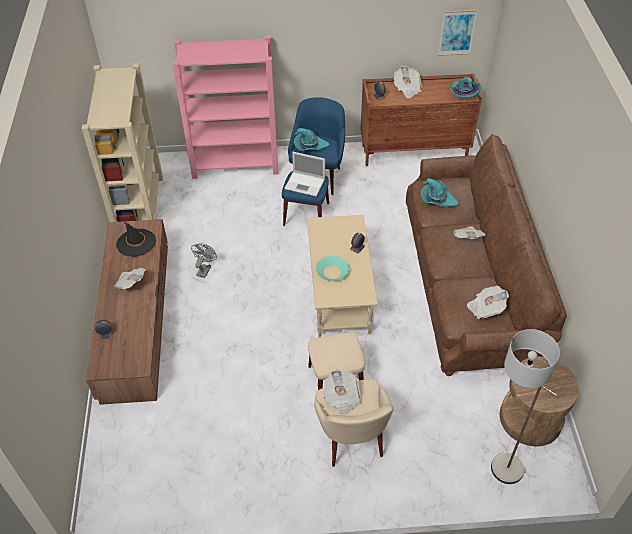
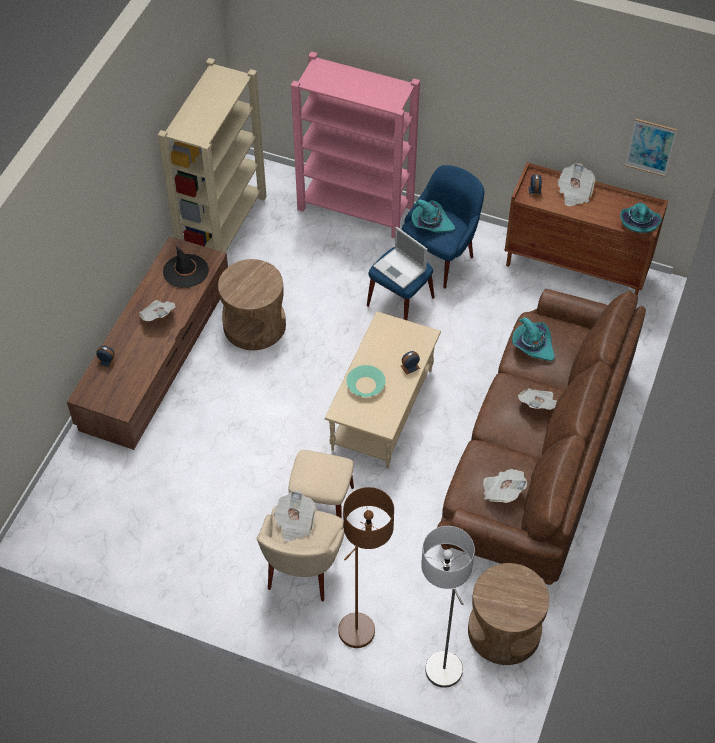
camera: 25 degrees right, 5 degrees up
(204, 269) = (254, 325): grey fan -> brown side table
(424, 459) = (363, 623): none -> brown floor lamp

